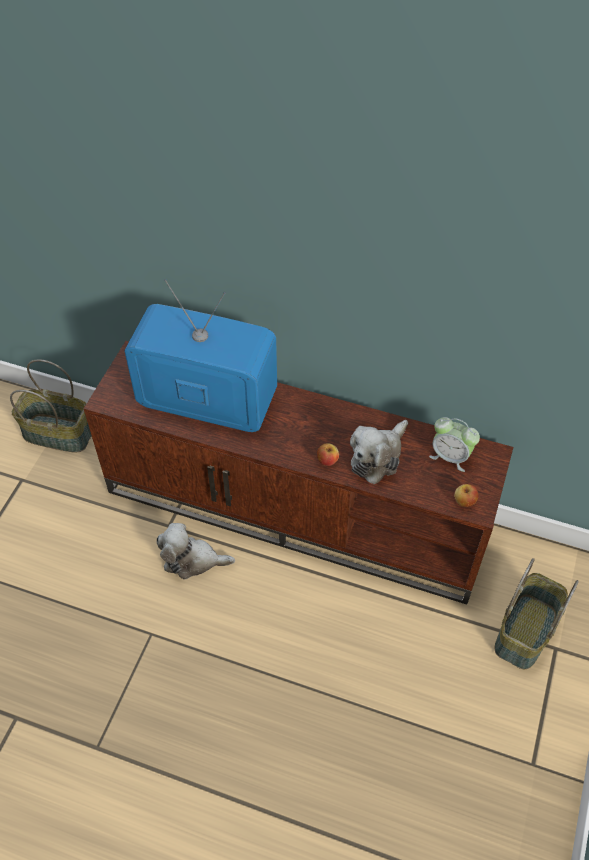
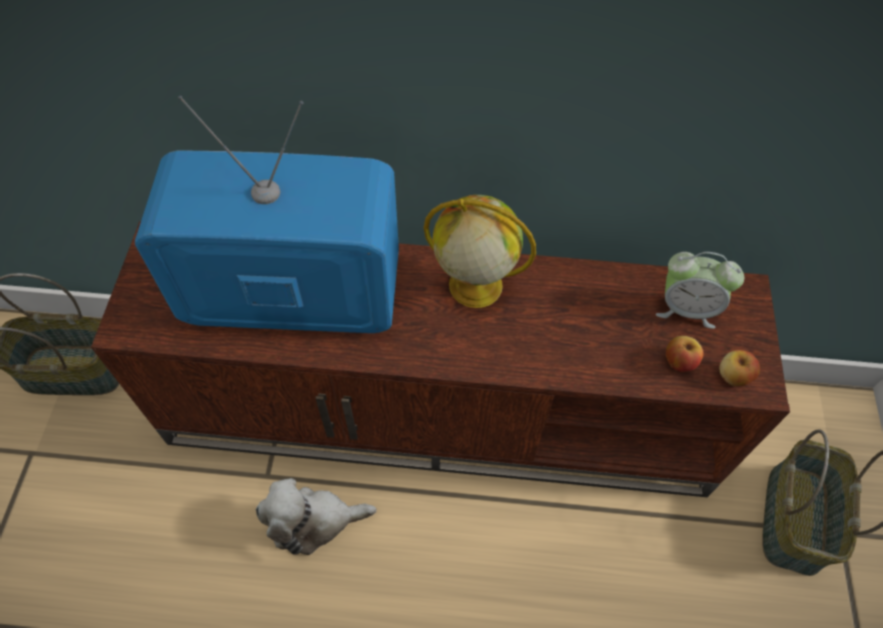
camera: 15 degrees left, 5 degrees up
(319, 417) = (473, 285): none -> globe
(327, 460) = (507, 353): apple -> apple (679, 361)
(377, 457) = (581, 332): plush toy -> none

